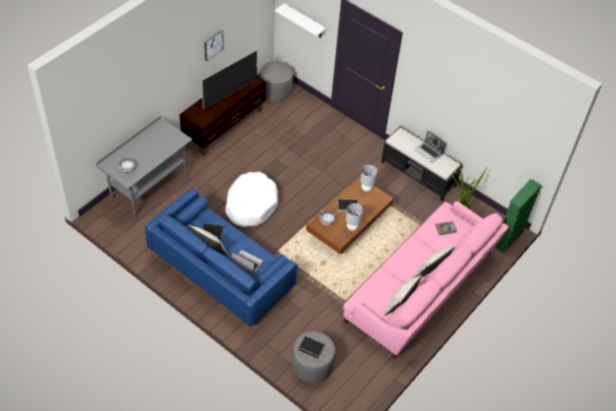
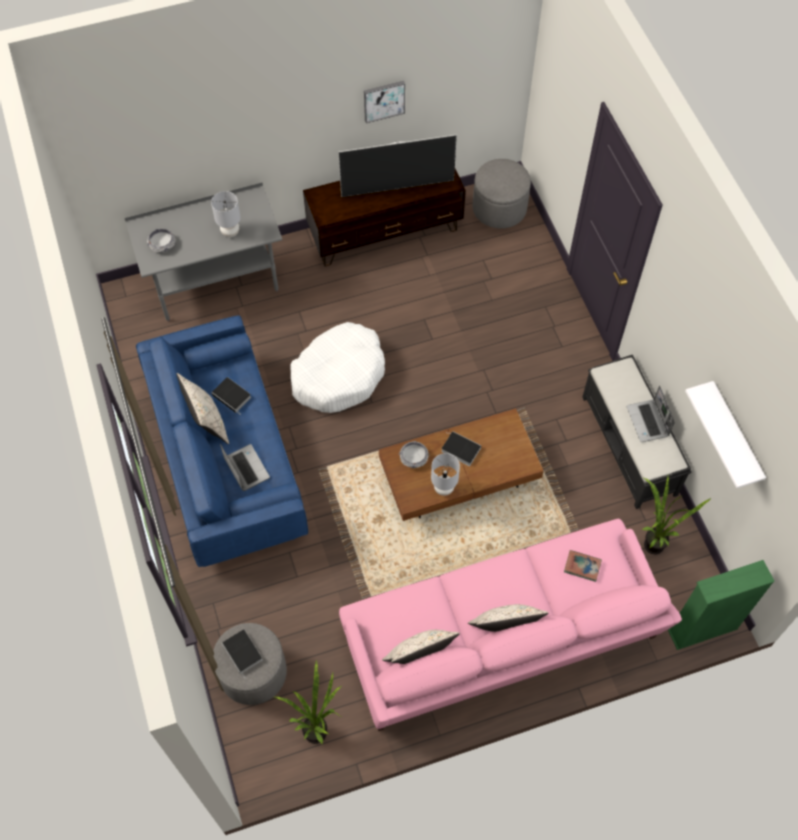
camera: 35 degrees right, 10 degrees up
(304, 21) = (558, 116): white shelf -> white shelf (735, 436)
(365, 373) = (319, 728): none -> potted plant
(366, 189) = (510, 435): grey table lamp -> grey table lamp (230, 231)

